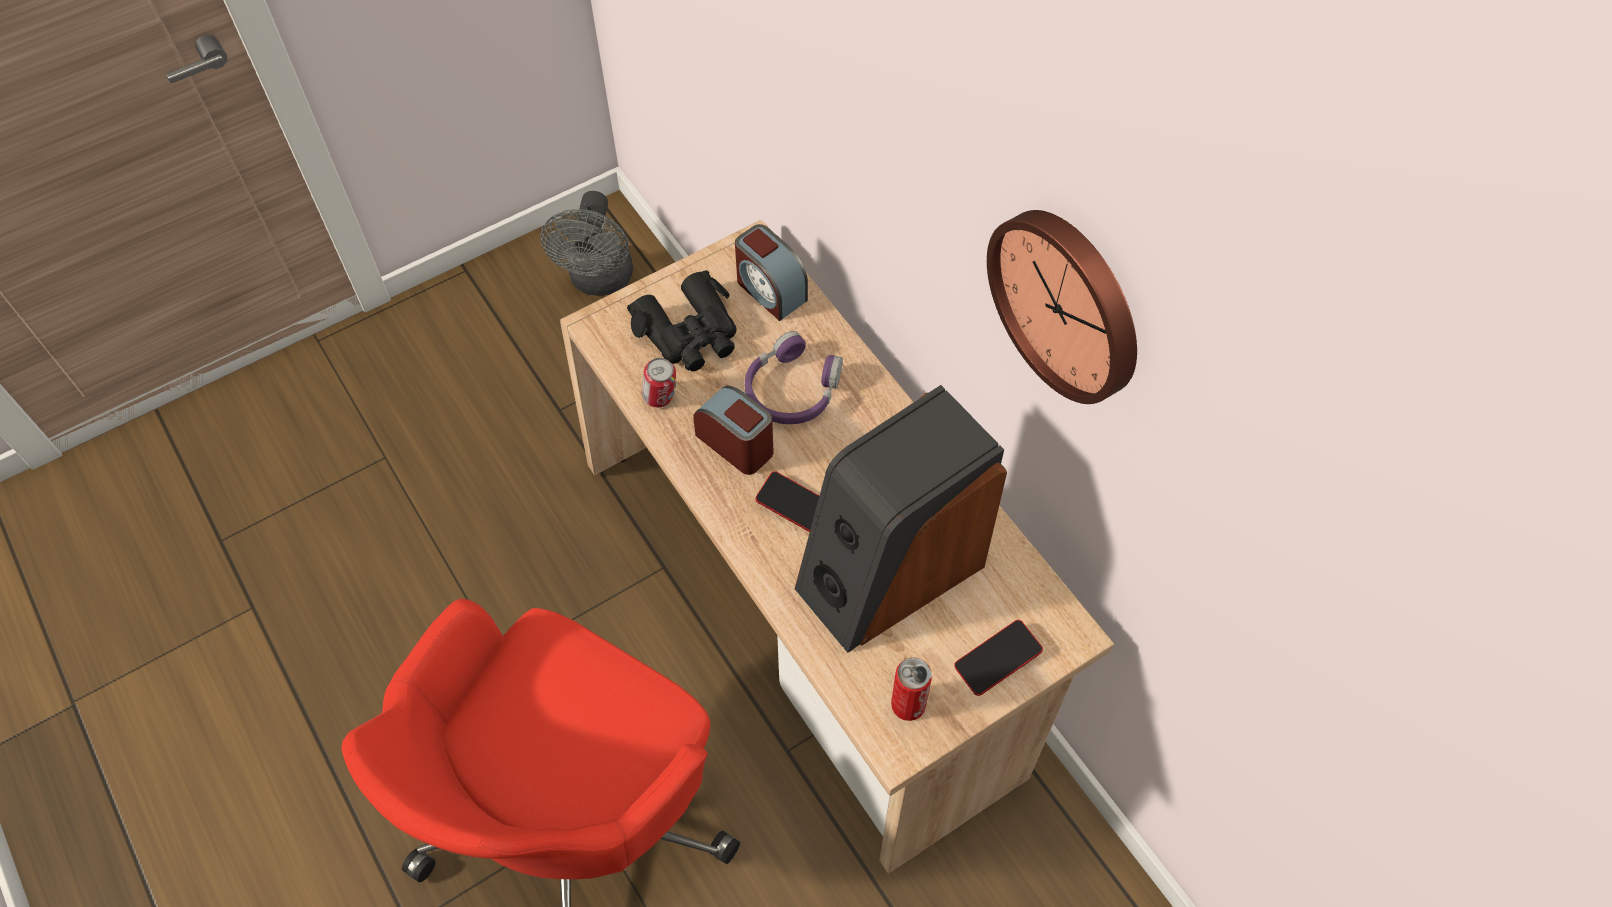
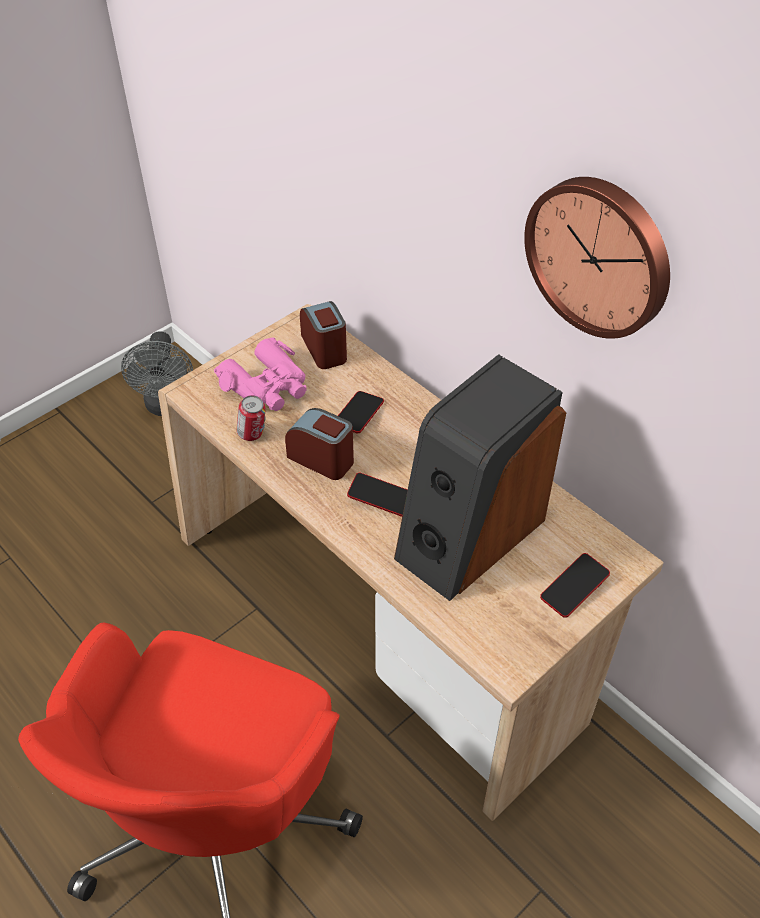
camera: 10 degrees left, 10 degrees down
(690, 333) = (267, 386): black binoculars -> pink binoculars
(770, 290) = (325, 349): alarm clock -> alarm clock turned 150 degrees counterclockwise
(792, 390) = (358, 415): purple headphones -> phone
(908, 705) = (510, 633): can -> none

